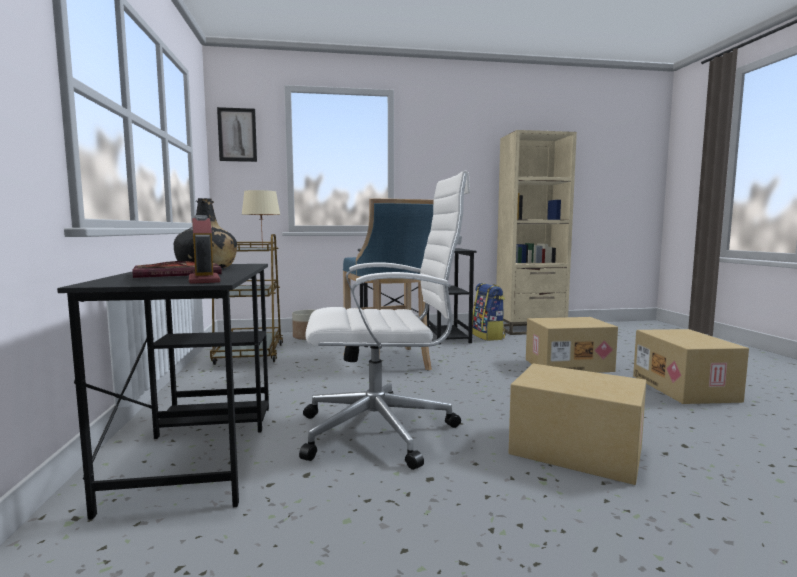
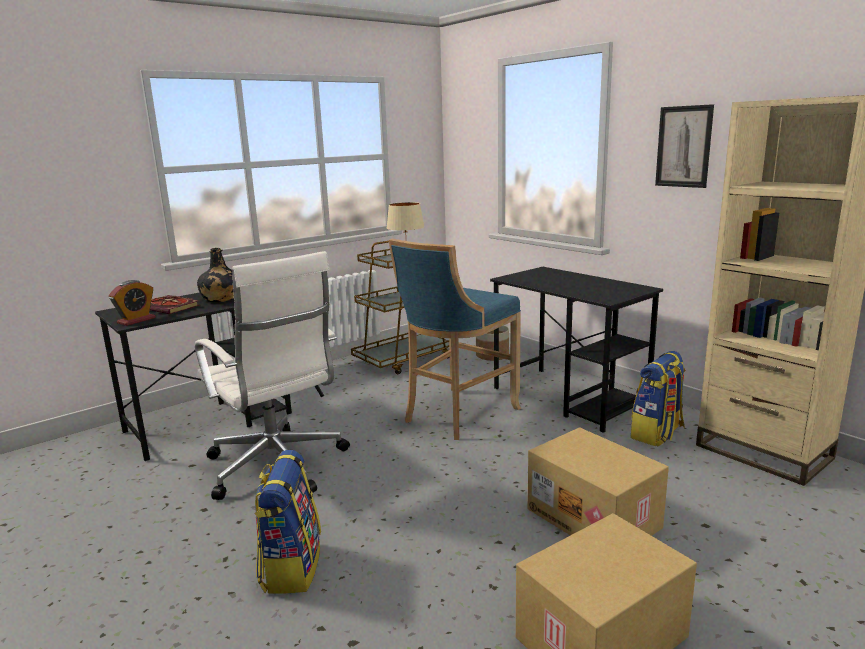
camera: 60 degrees right, 10 degrees up
(237, 135) = (462, 122): picture -> picture (683, 146)
(574, 451) = (291, 567): cardboard box -> backpack

